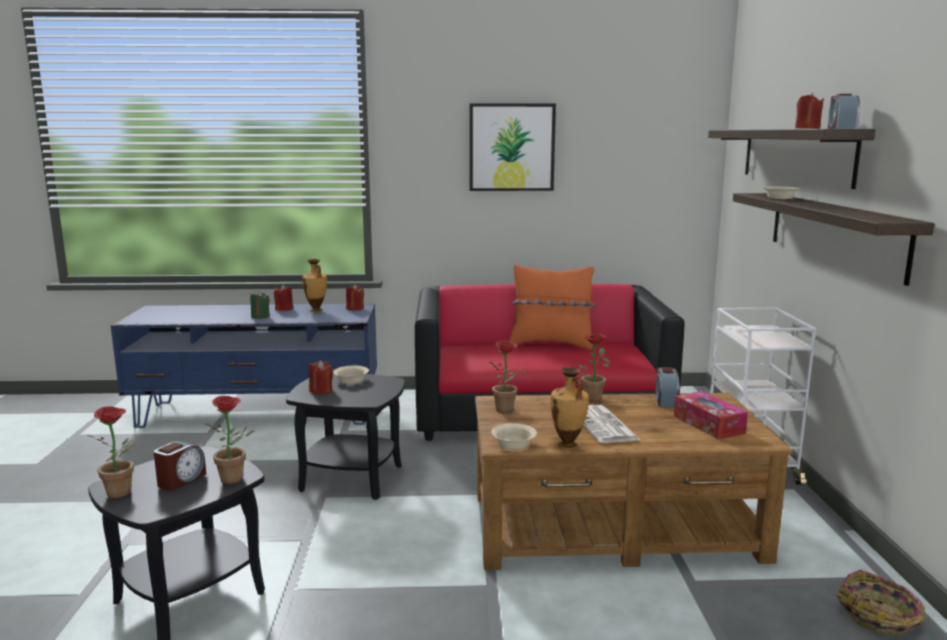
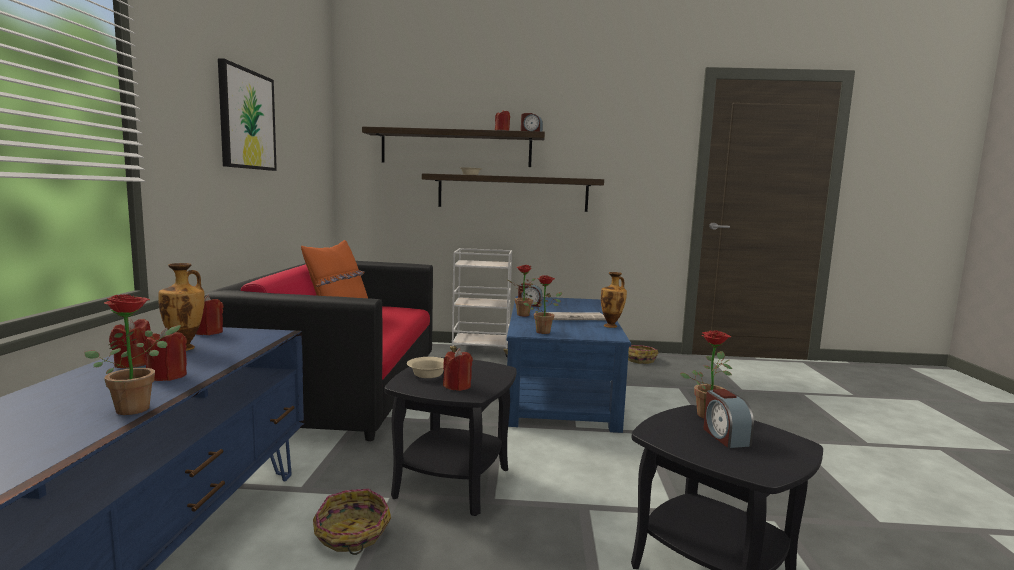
camera: 85 degrees left, 5 degrees down
(123, 493) = (775, 461): potted plant -> potted plant (139, 407)
(181, 480) = (725, 436): alarm clock -> alarm clock turned 135 degrees counterclockwise
(260, 316) = (167, 376): green candle -> red candle
(283, 454) = (351, 535): none -> basket
(514, 444) = (612, 334): beige bowl -> none
(615, 526) = (560, 391): brown coffee table -> blue coffee table
(708, 424) = (571, 304): tissue box -> none

